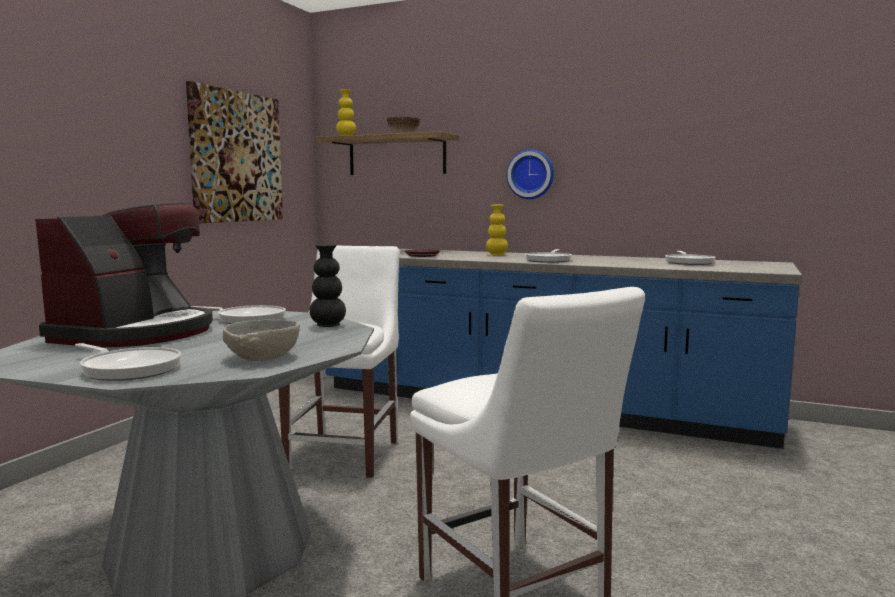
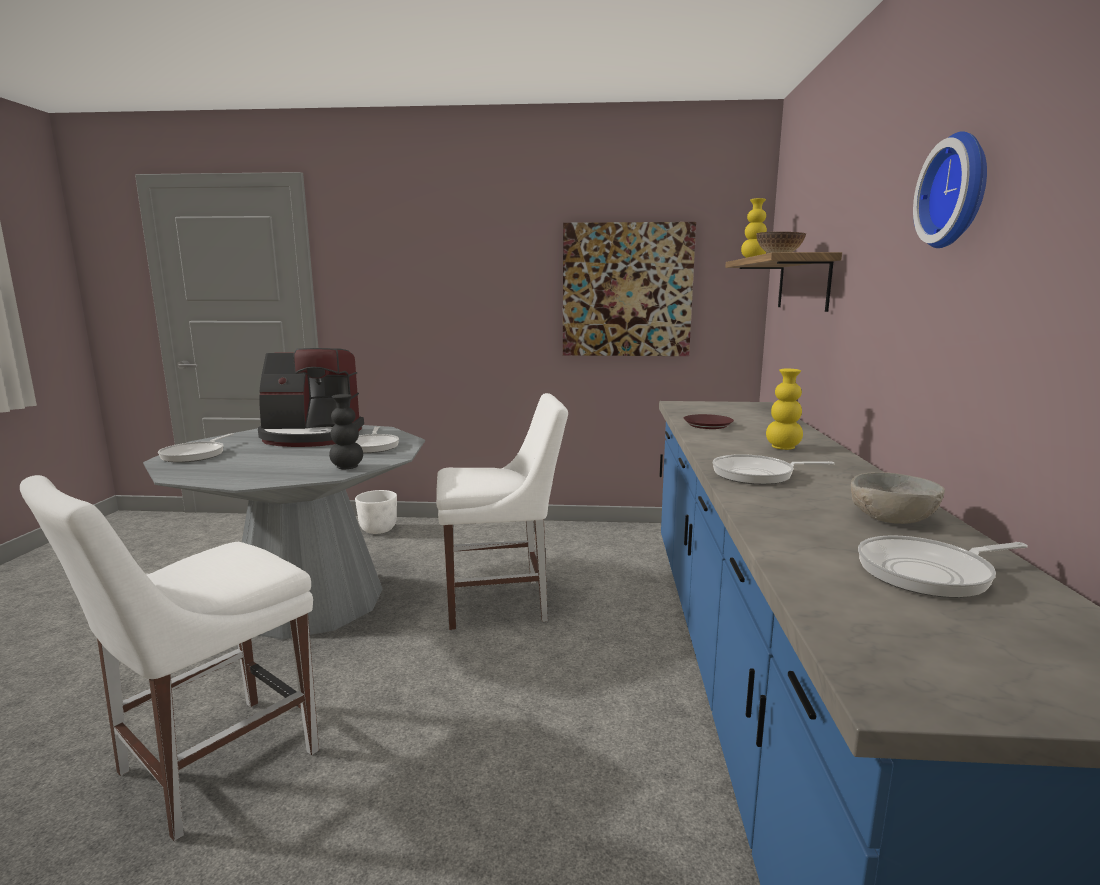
camera: 70 degrees right, 5 degrees up
(46, 497) = (378, 530): none -> white planter
(262, 357) = (218, 472): grey bowl -> grey bowl (891, 517)
(531, 174) = (889, 321): wall clock -> wall clock (958, 191)

